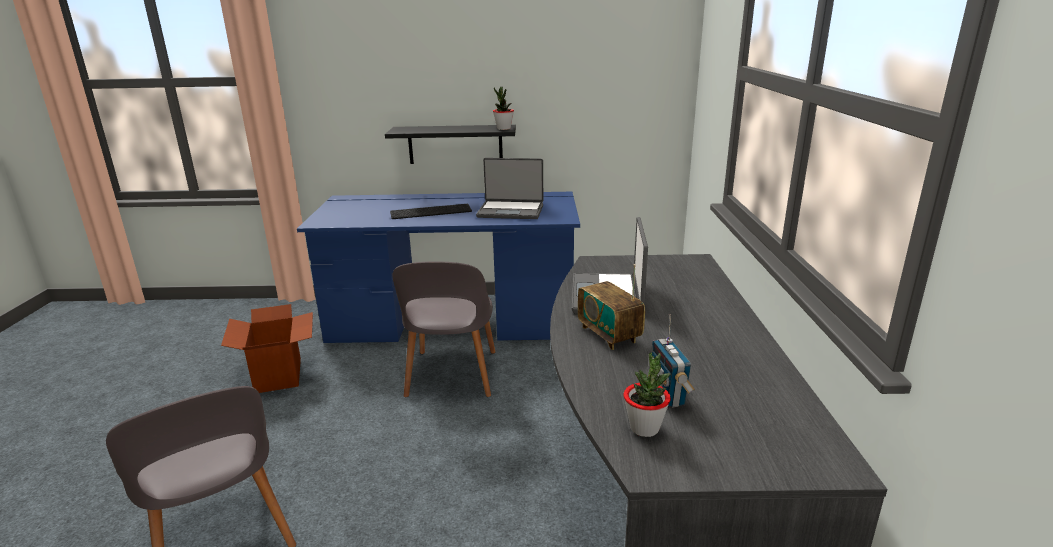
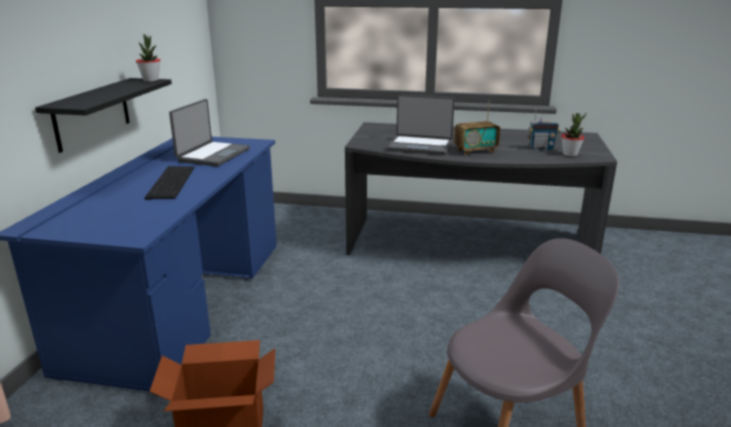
camera: 80 degrees left, 0 degrees up
(451, 376) = (299, 307): grey chair -> none

